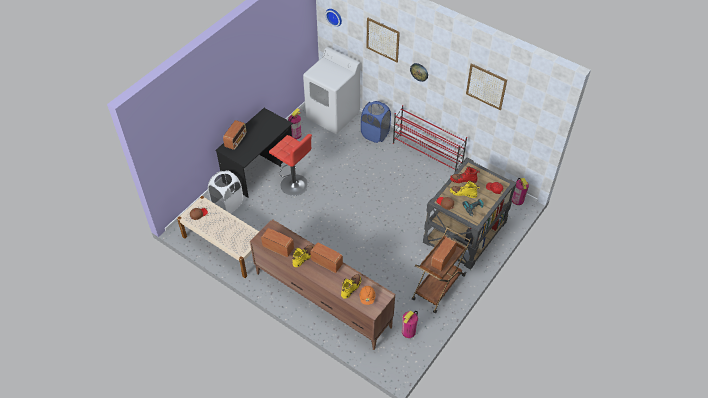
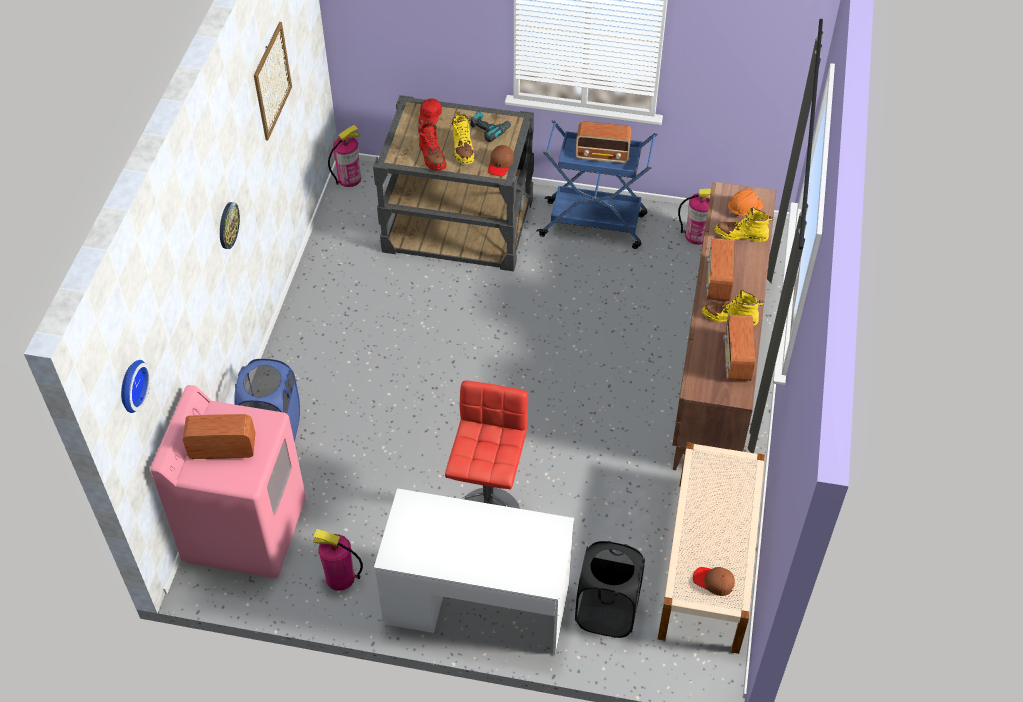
camera: 115 degrees left, 0 degrees up
(228, 204) = (607, 612): white laundry basket -> black laundry basket
(236, 140) = (508, 571): radio -> radio (222, 449)
(259, 168) = (477, 603): black desk -> white desk
(333, 115) = (246, 529): white washing machine -> pink washing machine
(383, 39) = (184, 270): picture -> none
(427, 155) = (296, 327): red shoe rack -> none
(438, 288) = (593, 226): brown cart -> blue cart

